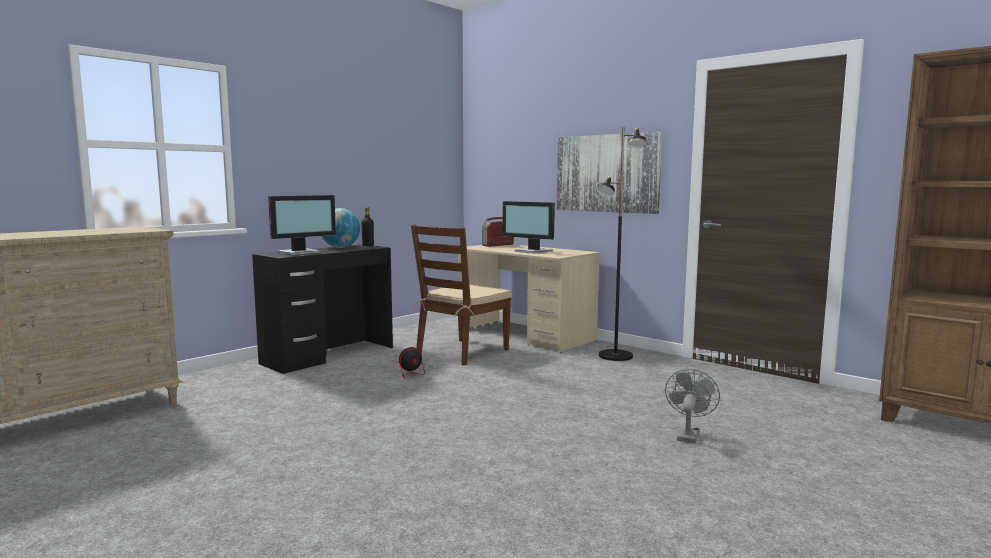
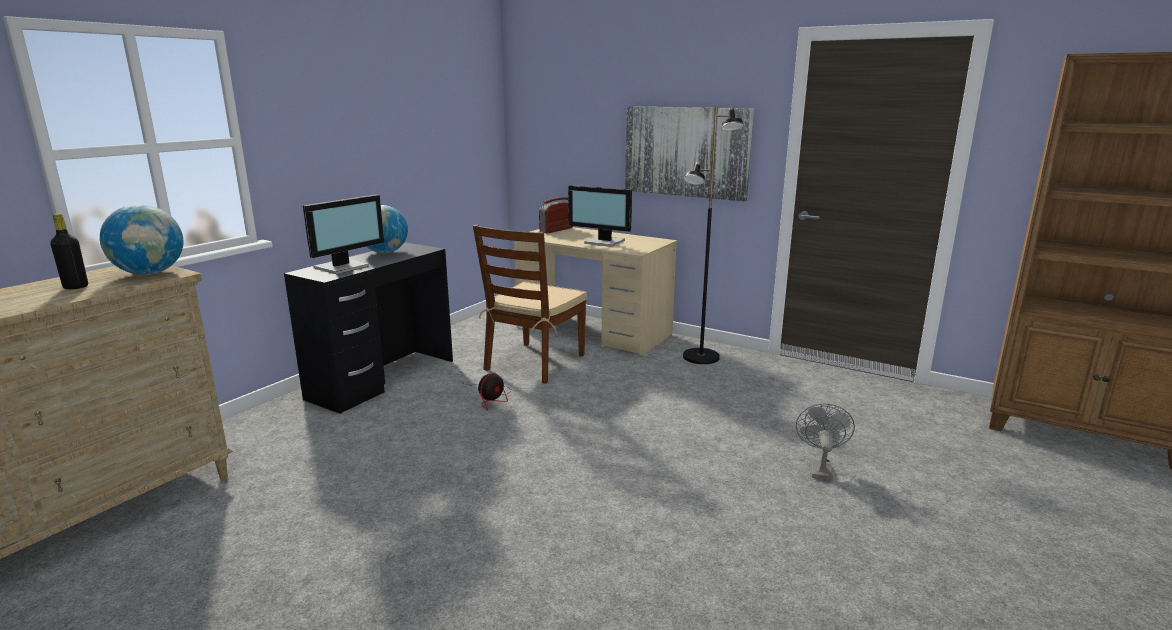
camera: 10 degrees left, 10 degrees up
(137, 229) = (150, 273): none -> globe
(368, 245) = (416, 246): black bottle -> black bottle (76, 287)

